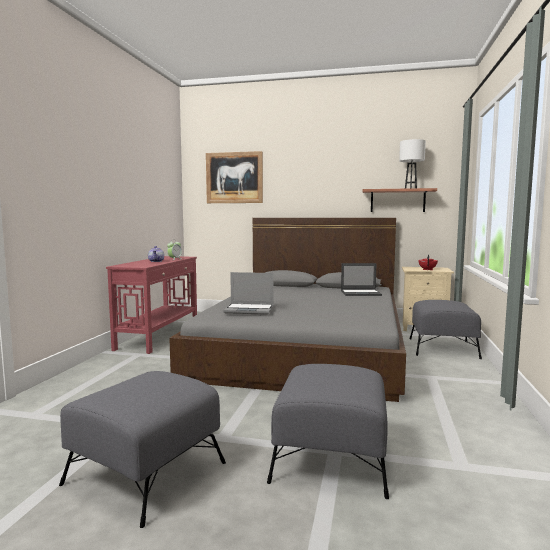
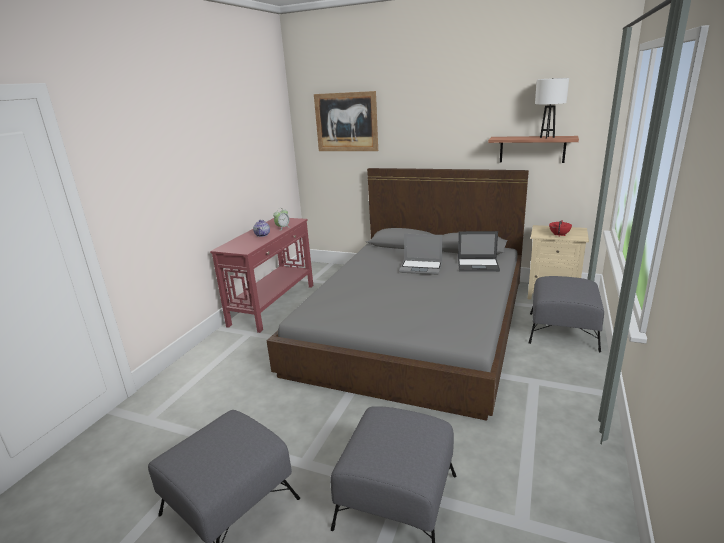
camera: 10 degrees right, 15 degrees up
(250, 310) = (348, 305): laptop -> laptop (421, 268)

